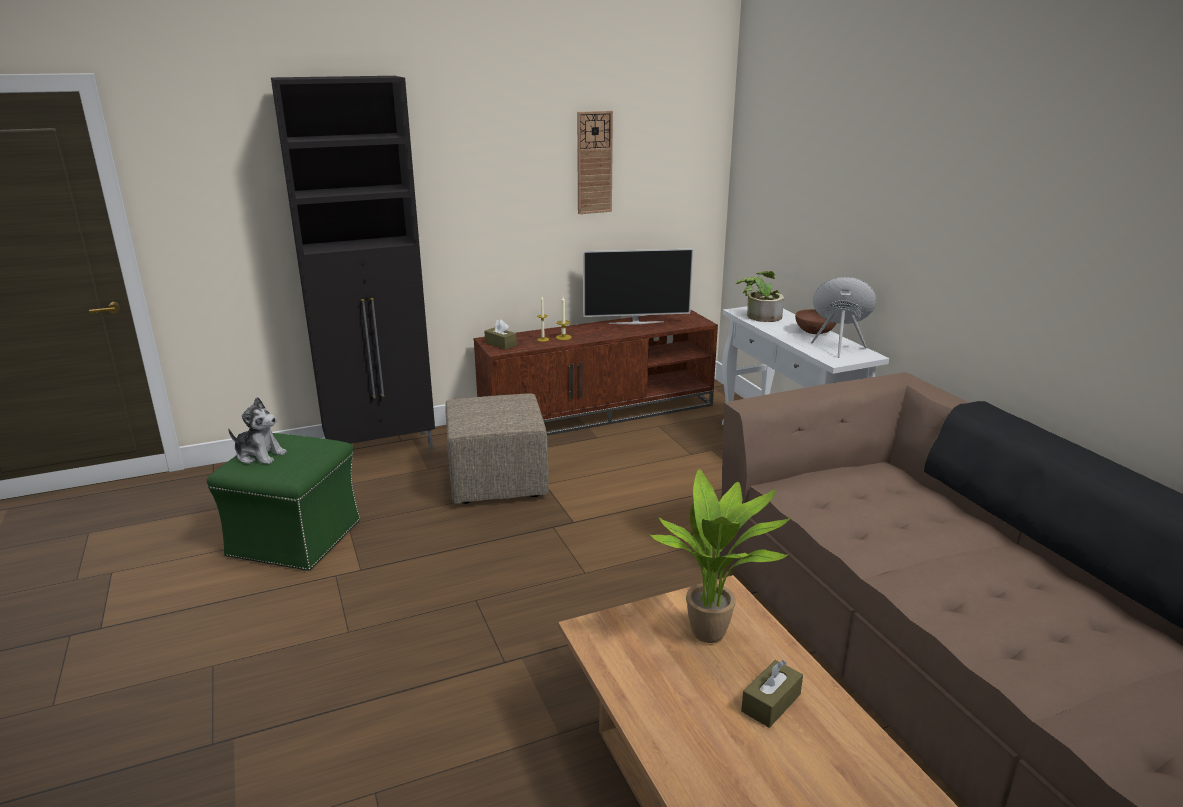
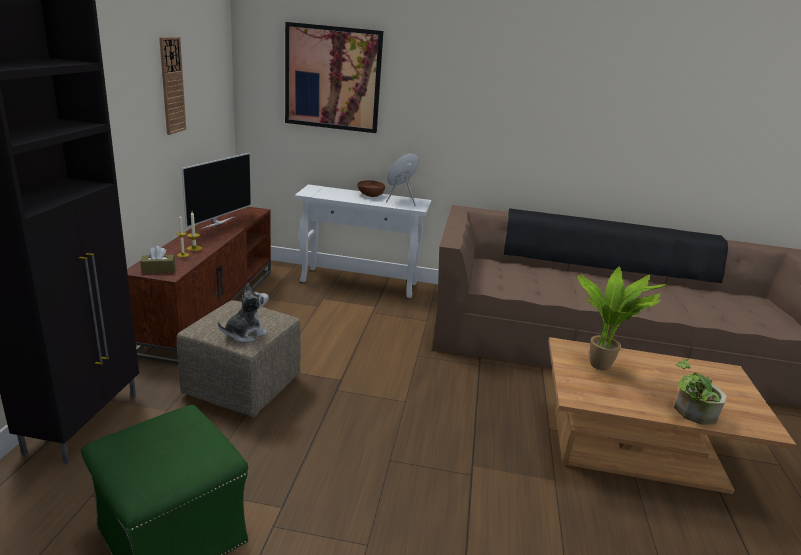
camera: 60 degrees left, 0 degrees up
(259, 455) = (146, 463): plush toy -> plush toy (245, 334)
(759, 315) = (323, 193): potted plant -> potted plant (690, 412)
(771, 703) = (663, 374): brown tissue box -> none
(808, 161) = (332, 78): none -> picture

